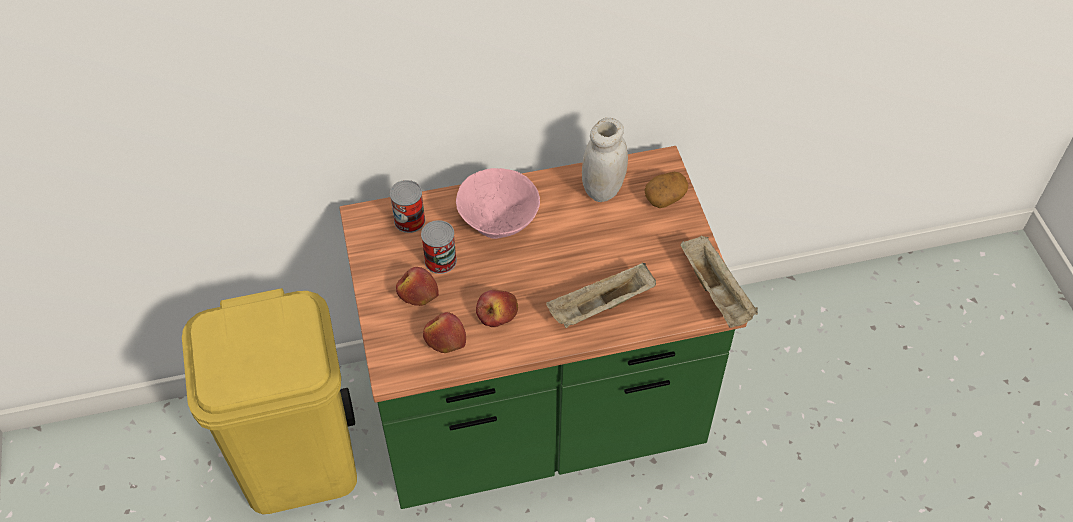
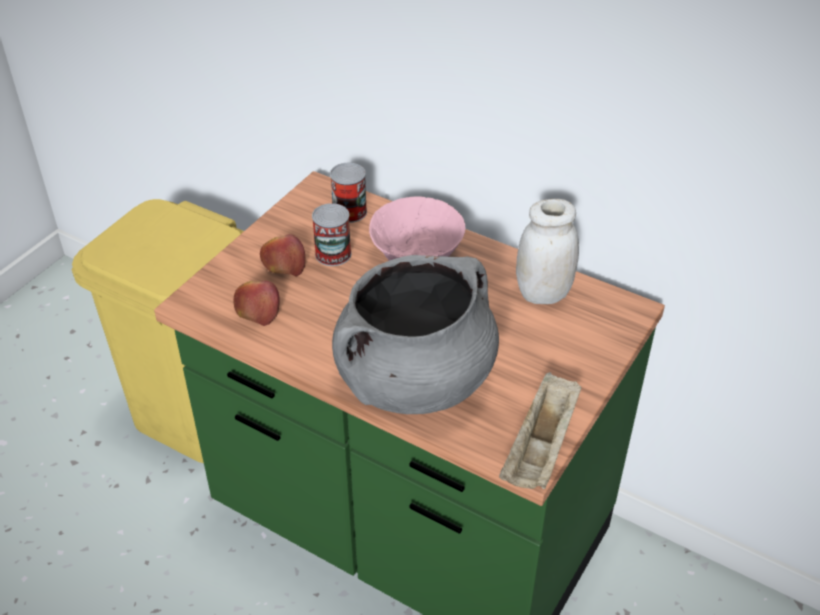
camera: 45 degrees right, 10 degrees down
(497, 314) = (322, 322): apple -> none
(600, 307) = (414, 380): beige tray -> grey cooking pot
(665, 197) = (596, 337): potato -> none

